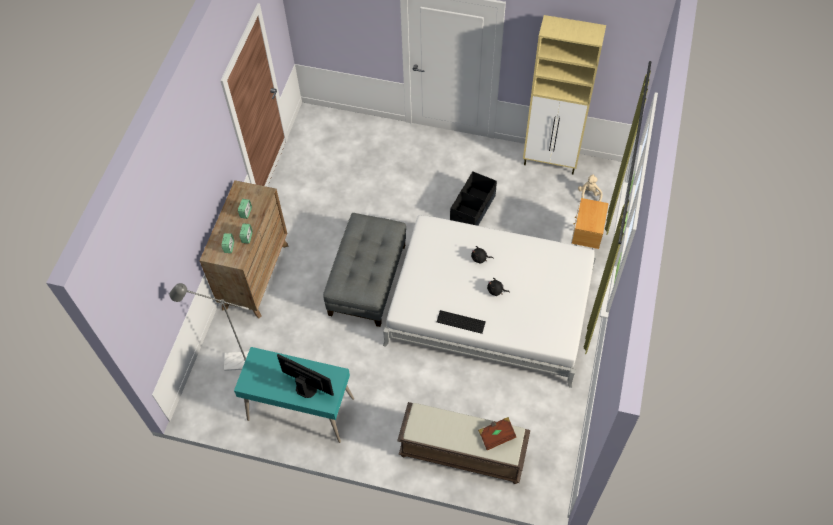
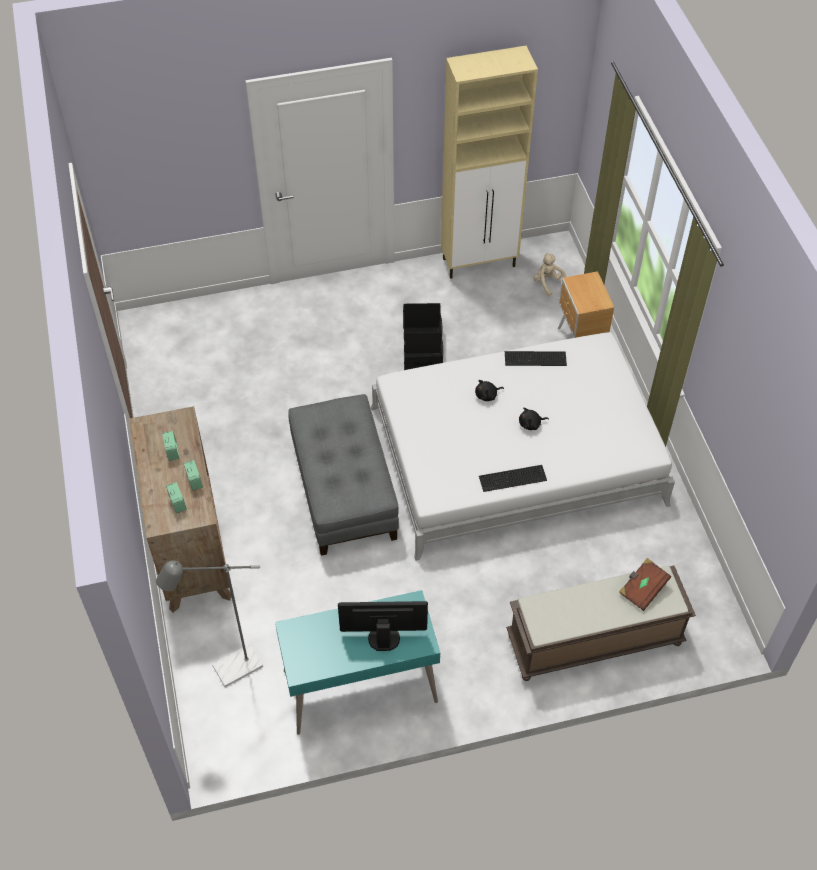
camera: 30 degrees left, 5 degrees down
(529, 247) = (536, 359): none -> keyboard

